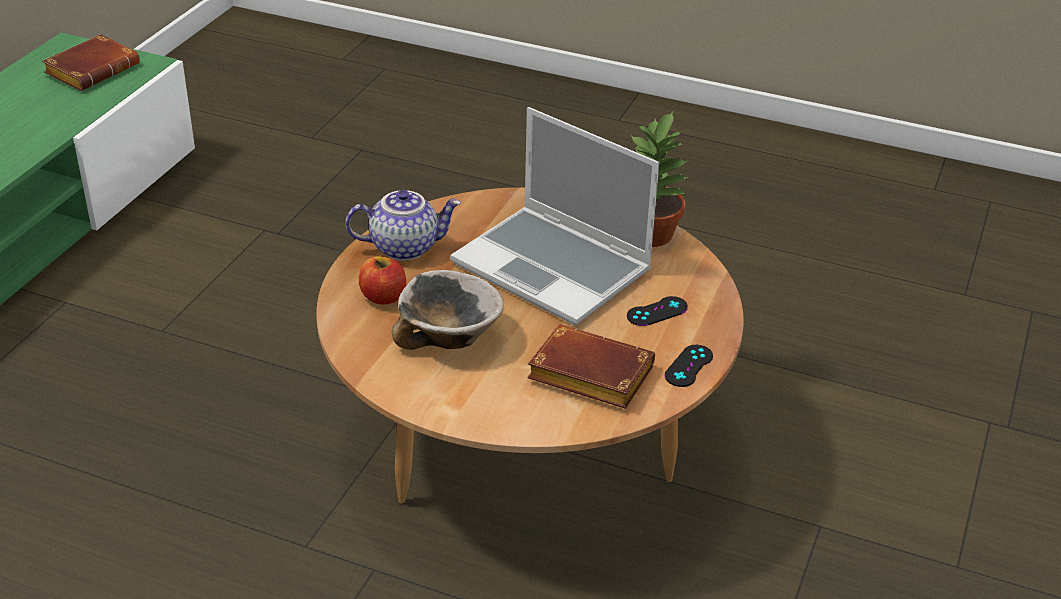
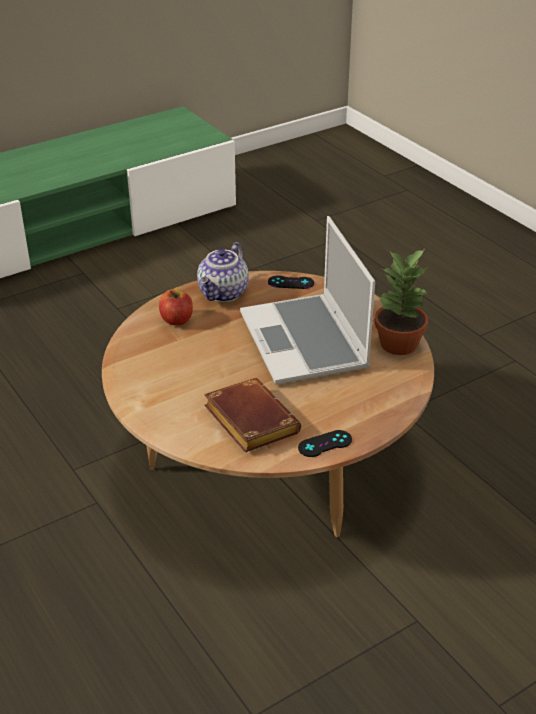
camera: 35 degrees right, 0 degrees up
(93, 69) = (178, 132): brown book -> none
(405, 247) = (224, 294): teapot -> teapot turned 90 degrees clockwise
(450, 336) = (190, 360): bowl -> none
(657, 312) = (344, 398): black game controller -> black game controller (290, 282)

